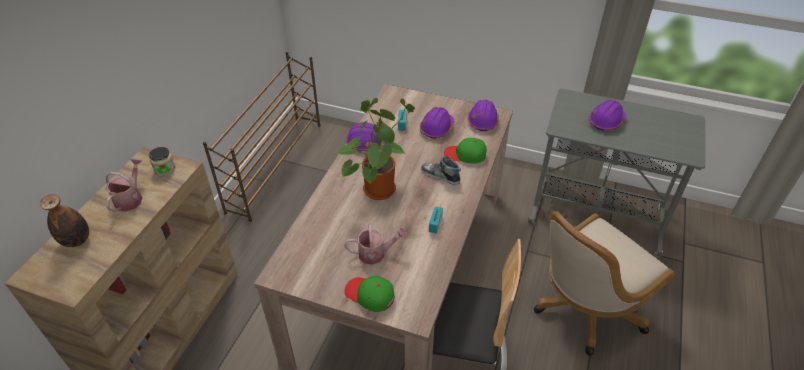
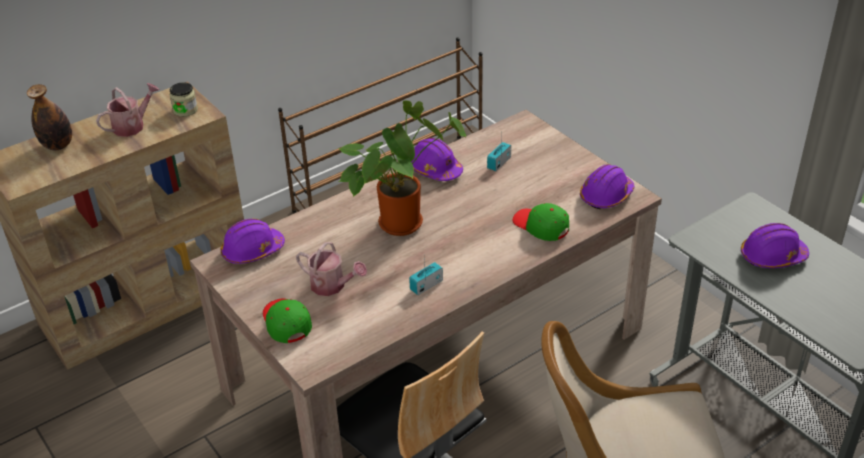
camera: 35 degrees right, 5 degrees down
(436, 128) = (537, 183): purple hard hat -> purple hard hat (252, 251)
(440, 176) = (486, 237): shoe -> none

